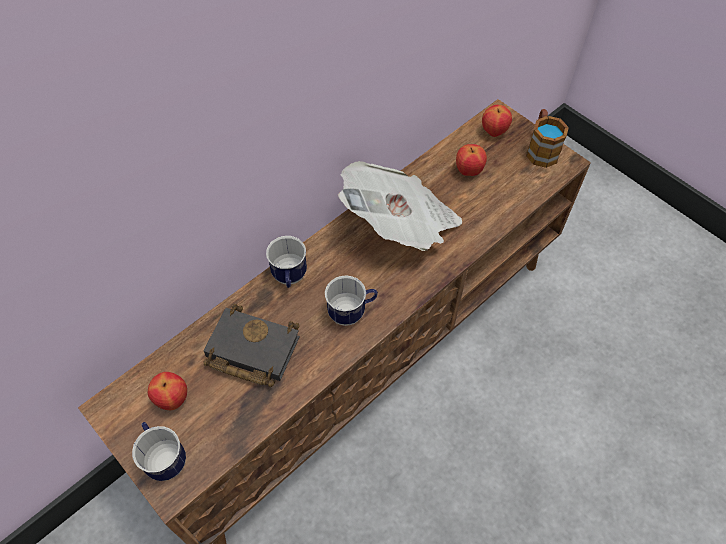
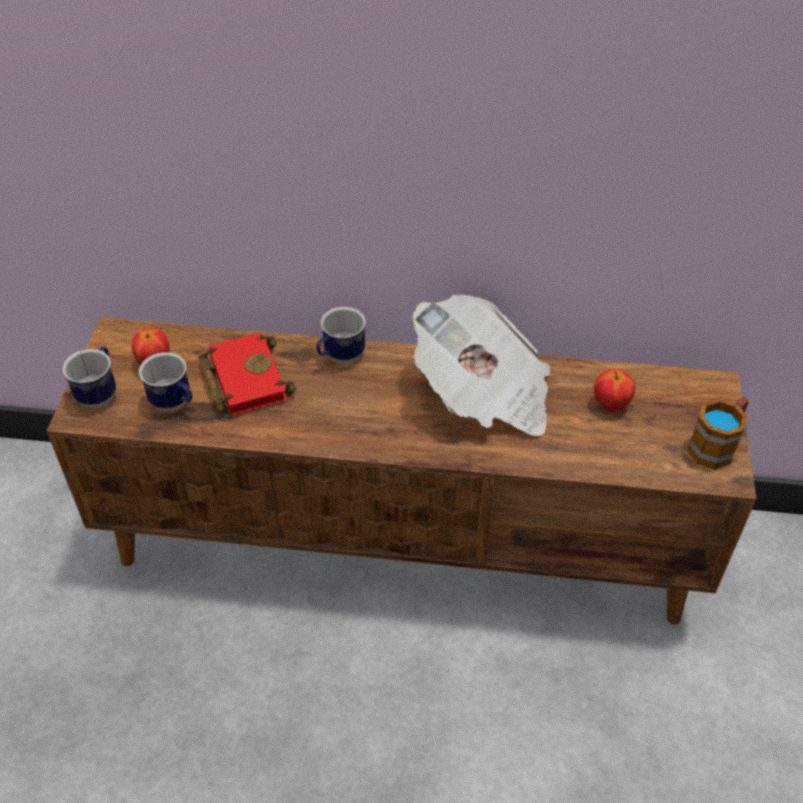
camera: 50 degrees right, 10 degrees down
(249, 350) = (243, 379): black book -> red book
(352, 312) = (349, 420): mug -> mug (175, 404)
(494, 132) = (688, 394): apple -> none

